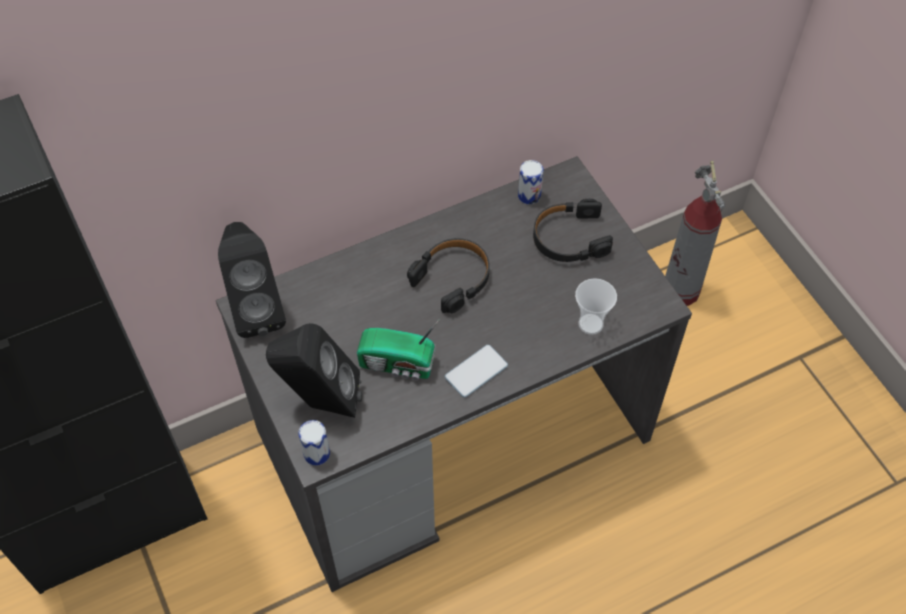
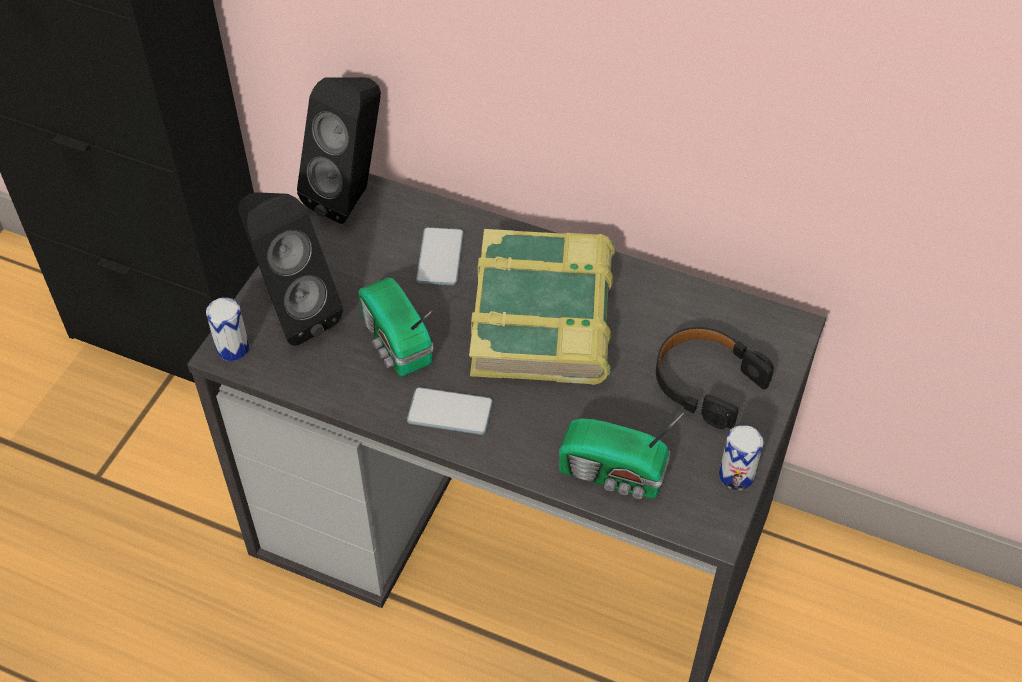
camera: 50 degrees right, 5 degrees down
(356, 298) = (440, 257): none -> phone
(453, 278) = (545, 317): black headphones -> book
(529, 196) = (722, 310): can -> can (736, 476)
(590, 324) = (614, 475): cup -> radio
(681, 291) = (915, 628): fire extinguisher -> none

